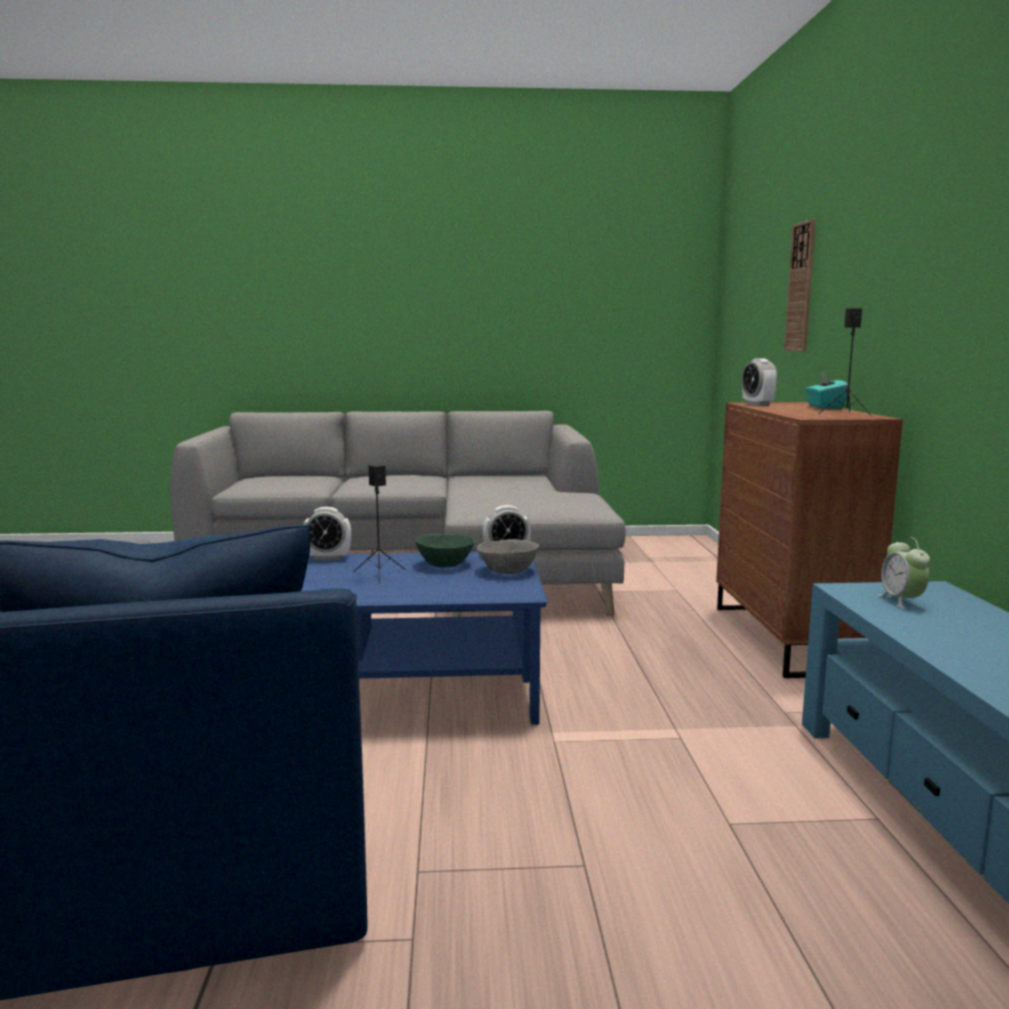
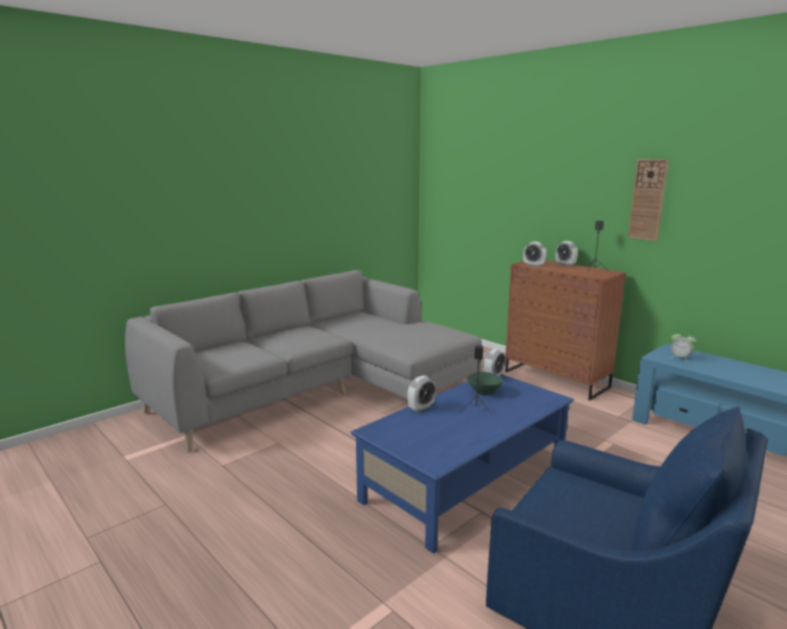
camera: 40 degrees left, 5 degrees up
(508, 570) = (518, 386): grey bowl -> none
(801, 287) = (519, 197): wall clock -> wall clock (647, 199)
(824, 407) = (565, 264): turquoise tissue box -> alarm clock

